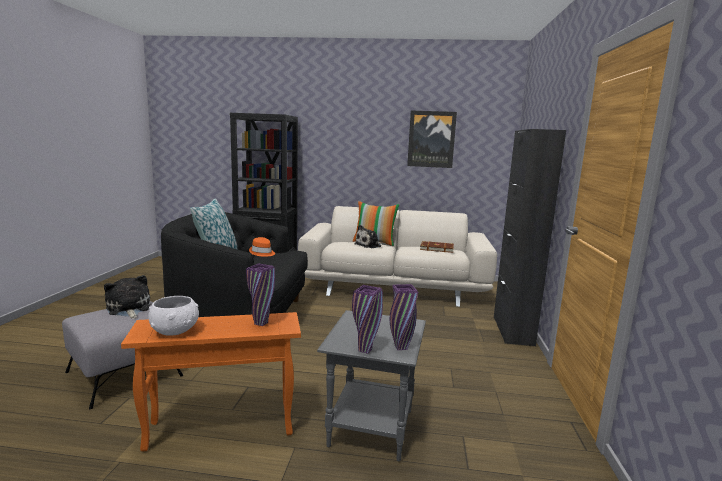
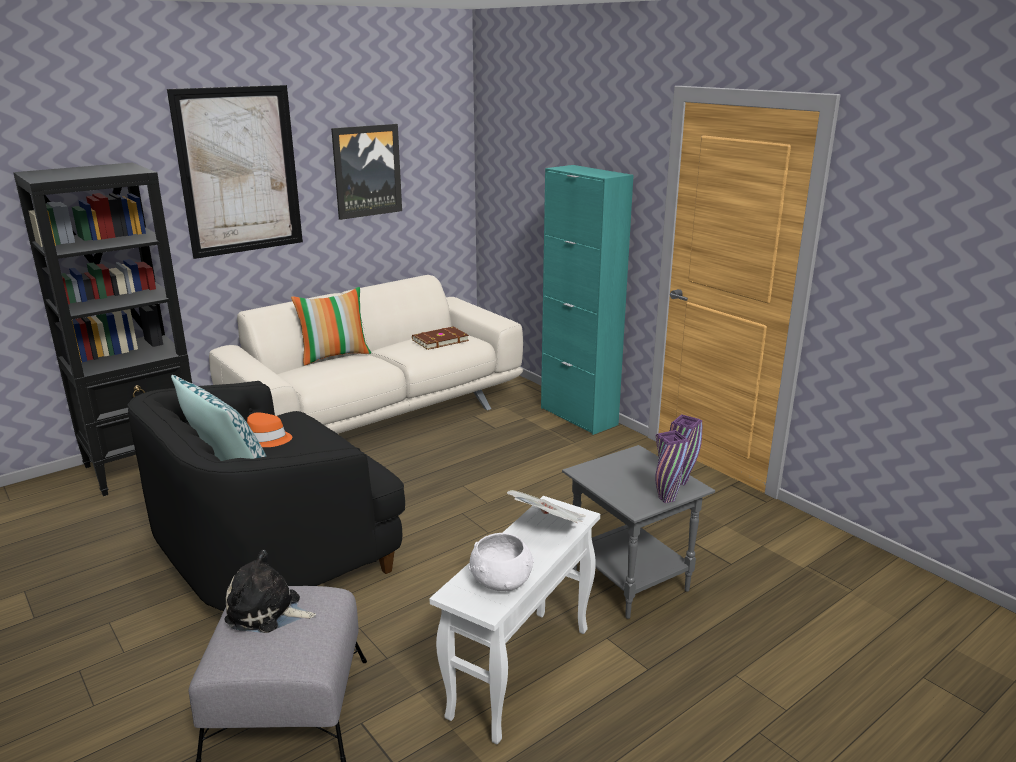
camera: 45 degrees left, 10 degrees up
(221, 428) = (521, 672): orange side table -> white side table
(261, 323) = (548, 525): purple vase -> newspaper
(352, 129) = (239, 171): none -> picture
(369, 245) = (354, 365): plush toy -> none
(513, 330) = (578, 416): black cabinet -> turquoise cabinet

